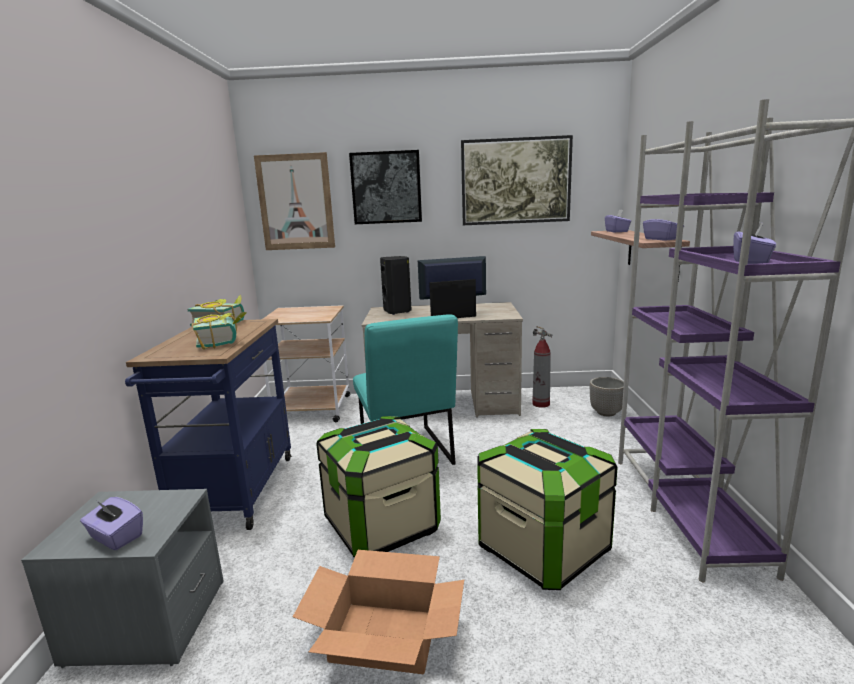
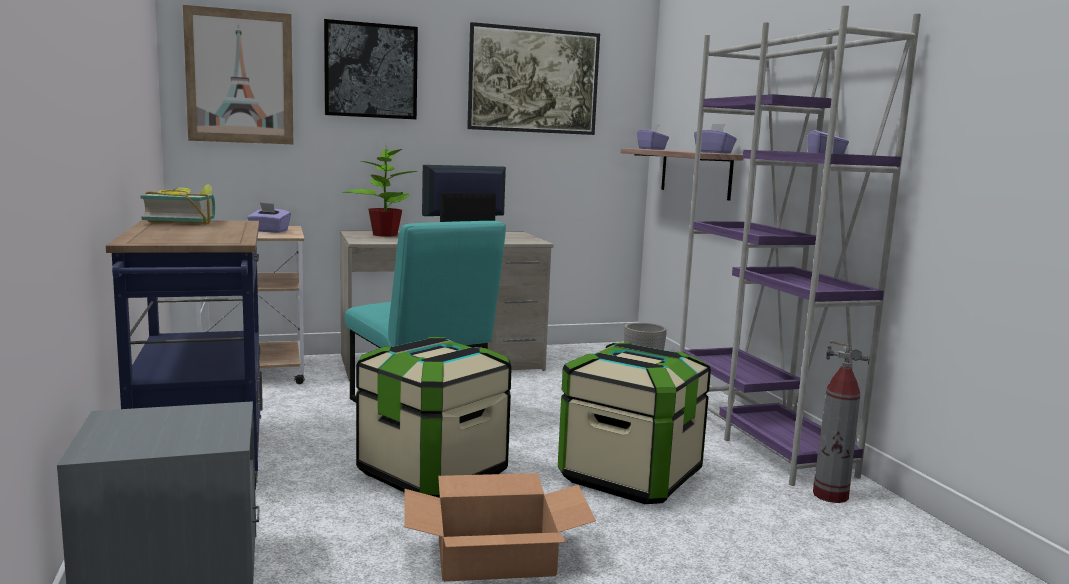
camera: 20 degrees left, 5 degrees down
(116, 537) = (175, 441): purple tissue box -> purple tissue box (269, 231)
(223, 341) = (220, 234): book -> none
(398, 311) = (384, 234): black speaker -> potted plant
(541, 404) = (564, 359): fire extinguisher -> fire extinguisher (830, 495)

